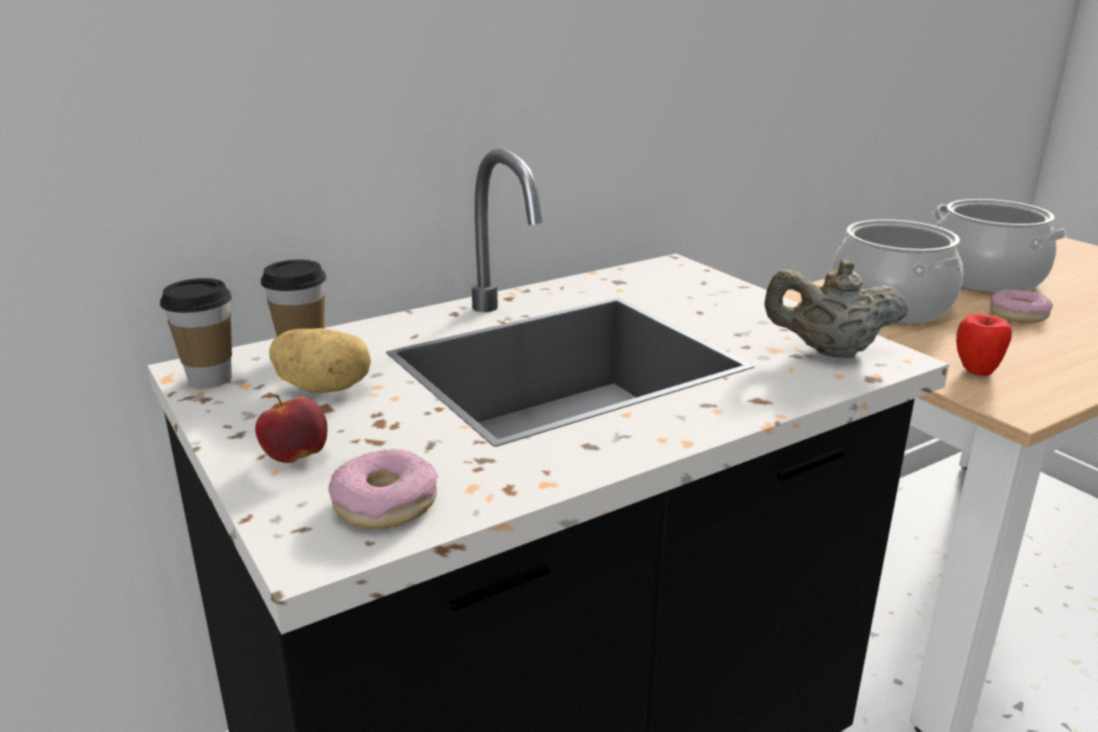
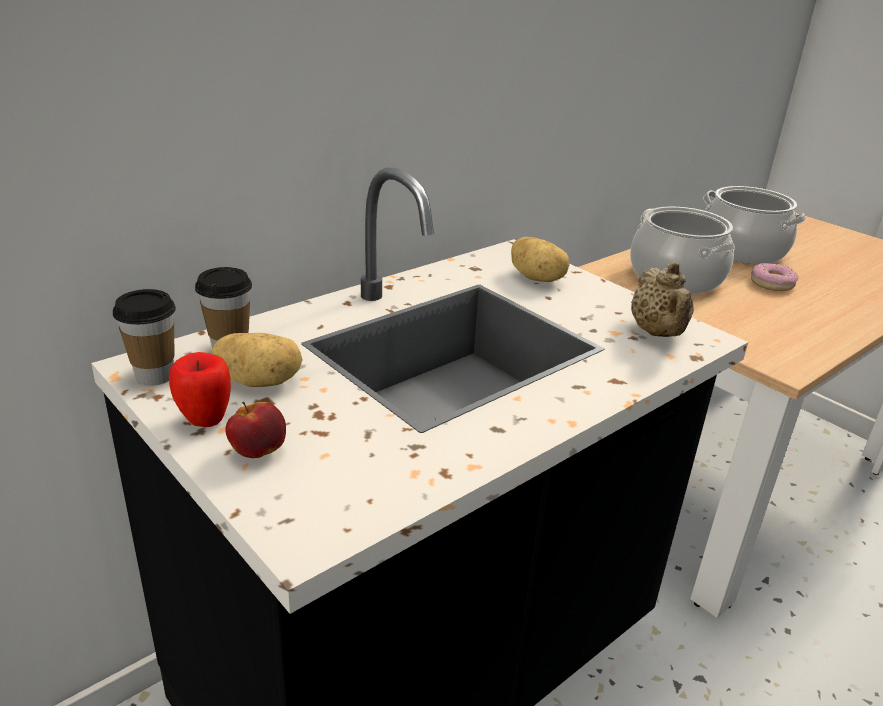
camera: 10 degrees left, 5 degrees up
(385, 503) = (348, 492): donut -> none
(692, 292) = (537, 278): none -> potato
(829, 352) = (658, 333): beige teapot -> beige teapot turned 90 degrees counterclockwise
(976, 371) = (750, 336): apple -> apple (205, 420)

